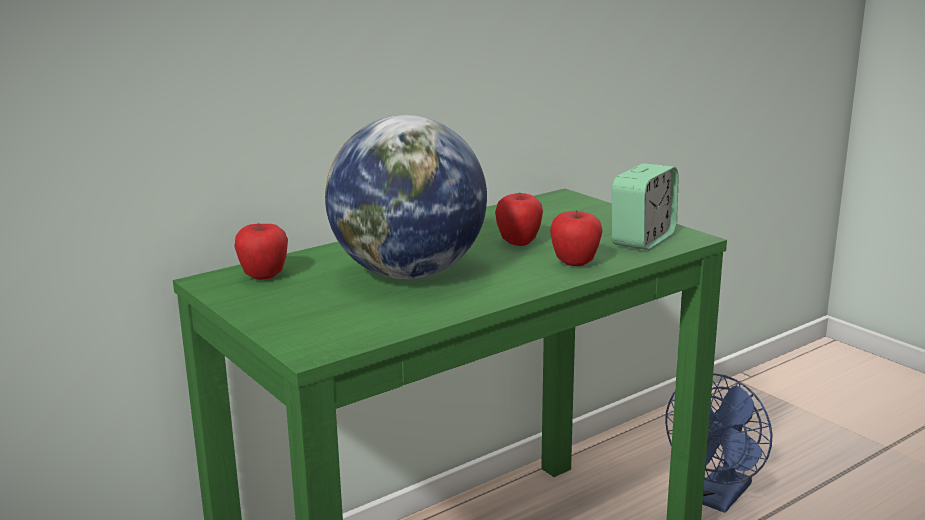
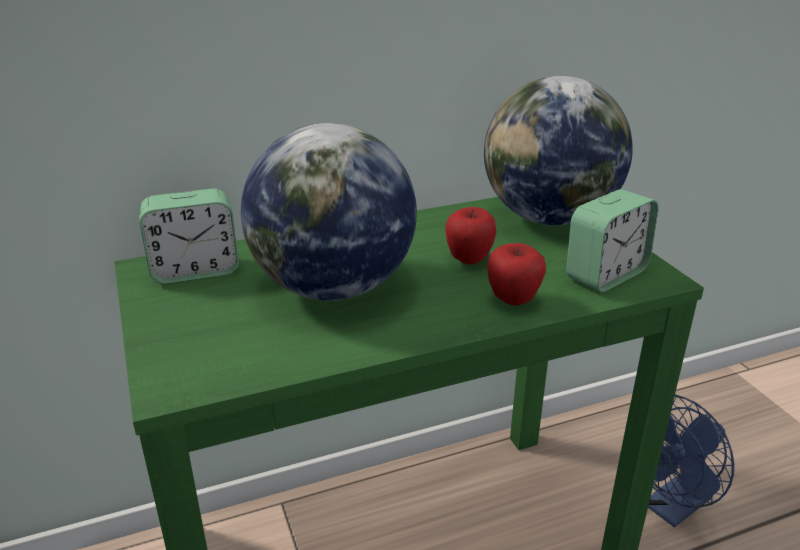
camera: 15 degrees right, 10 degrees up
(264, 277) = (195, 270): apple -> alarm clock
(571, 209) = (549, 218): none -> globe

